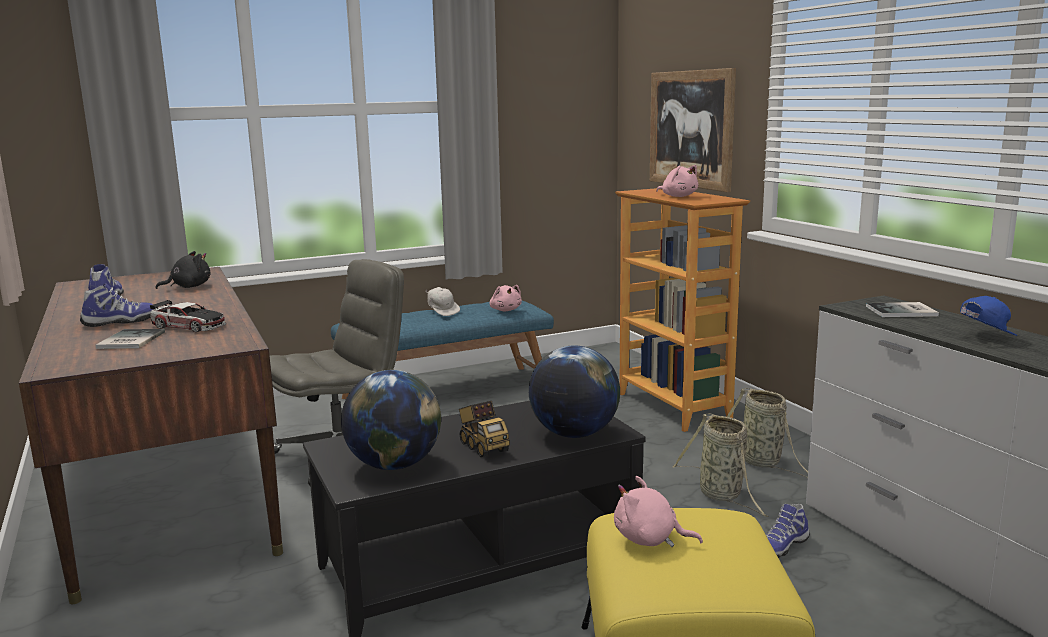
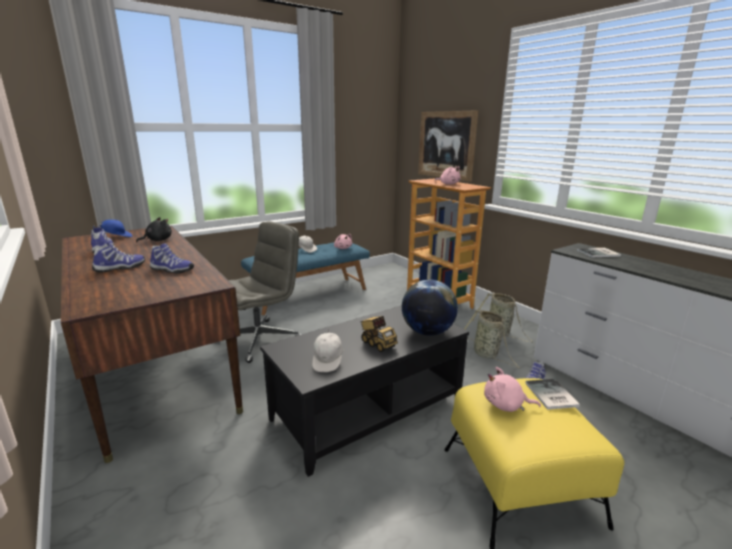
camera: 10 degrees left, 5 degrees up
(128, 341) = (132, 283): book -> book (550, 395)
(189, 326) = (171, 270): toy car -> shoe
(394, 465) = (328, 361): globe -> white cap
(983, 336) = (656, 269): blue cap -> blue cap (116, 237)

